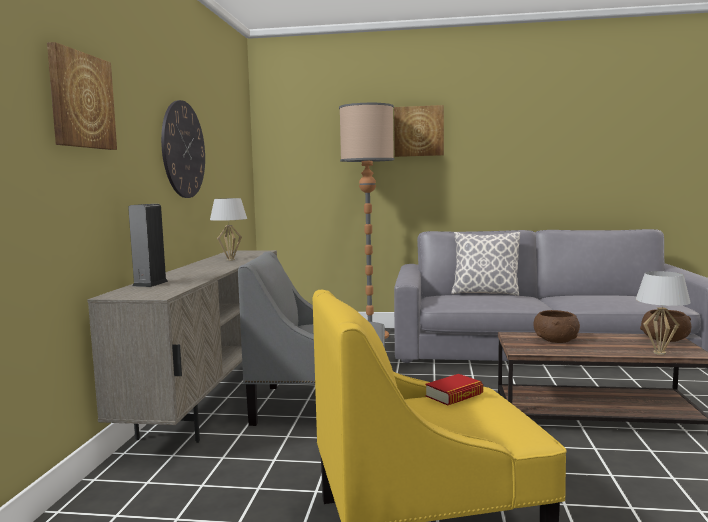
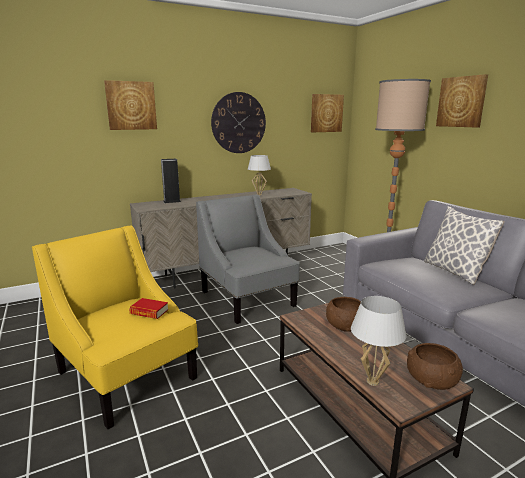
camera: 55 degrees right, 10 degrees up
(239, 145) = (326, 113): none -> picture

